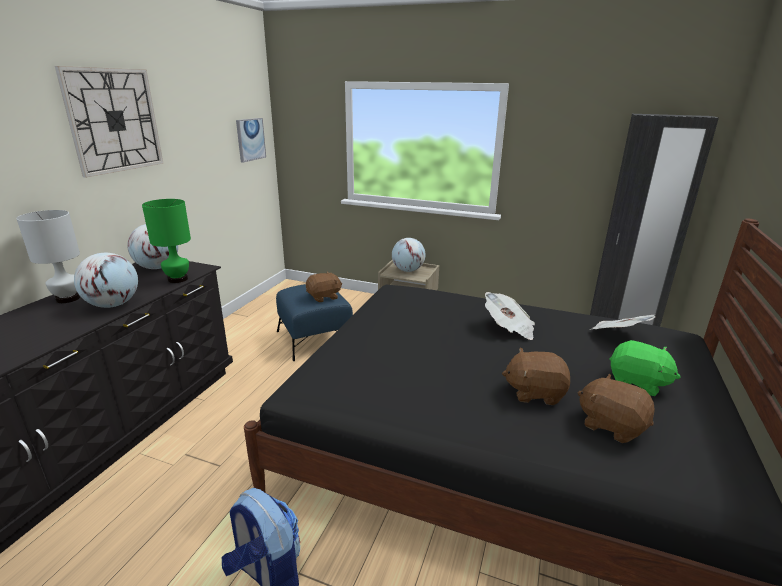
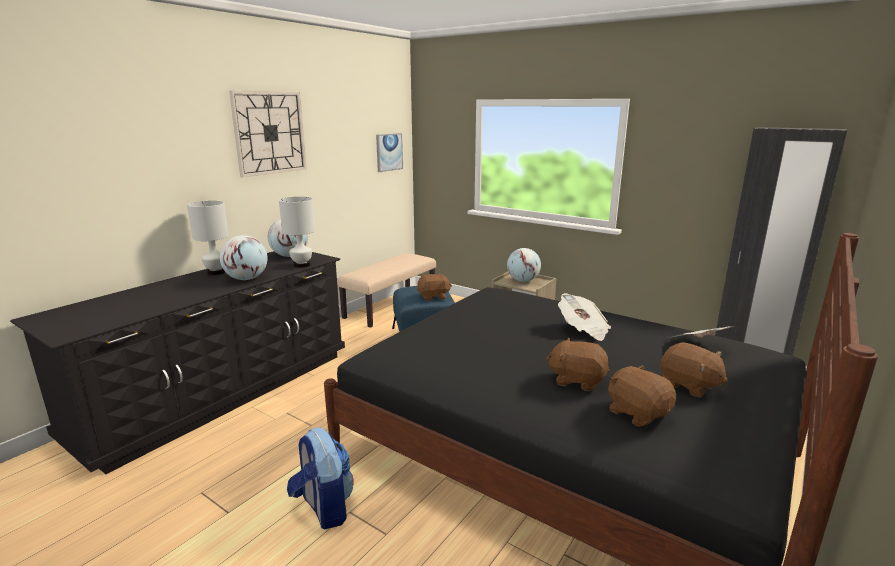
camera: 15 degrees right, 5 degrees down
(177, 279) = (301, 265): green table lamp -> white table lamp
(267, 306) = (390, 307): none -> beige bench
(637, 383) = (689, 385): green plush toy -> brown plush toy

